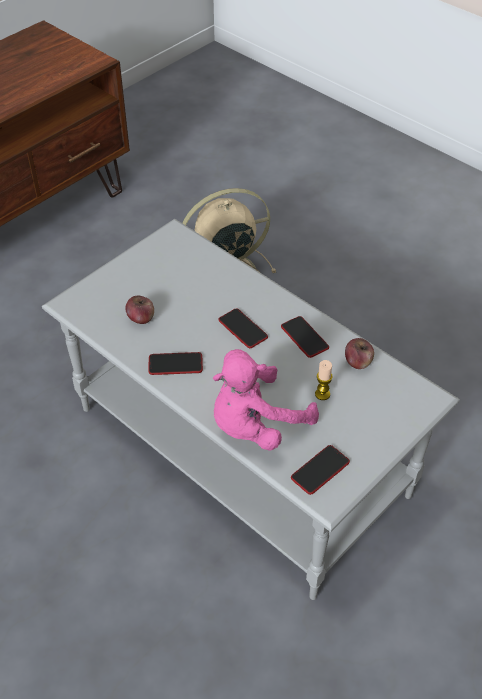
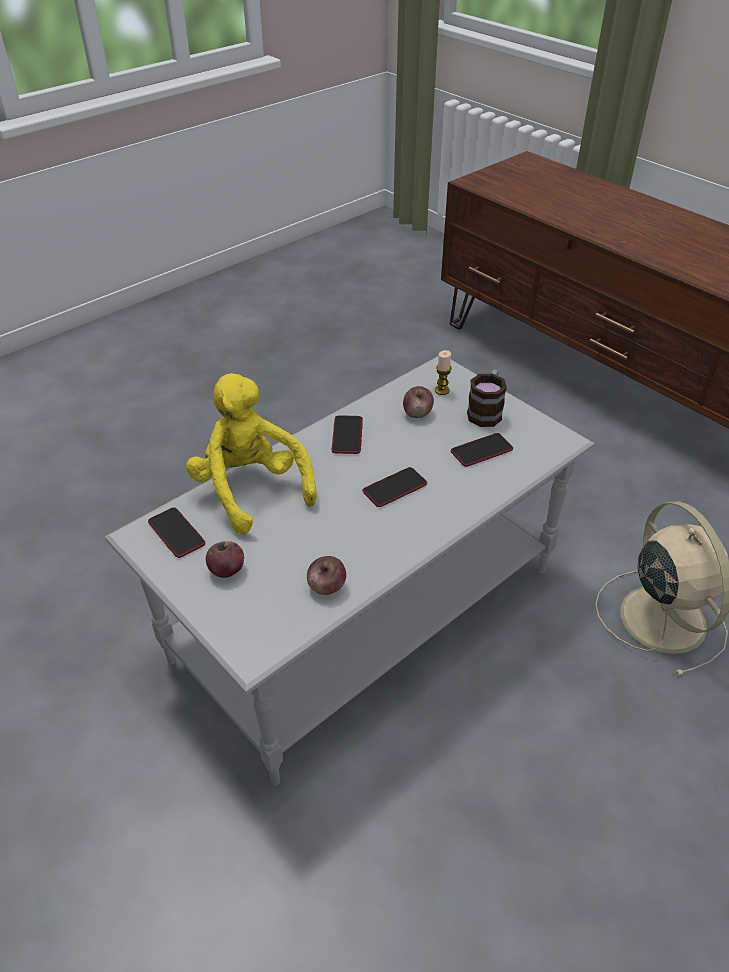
camera: 95 degrees right, 5 degrees down
(137, 275) = (486, 411): none -> mug
(256, 425) = (251, 489): pink plush toy -> yellow plush toy
(304, 337) = (375, 540): phone -> phone (481, 451)
(322, 394) = (281, 547): candle -> candle (442, 390)
(354, 426) = (227, 570): none -> apple

